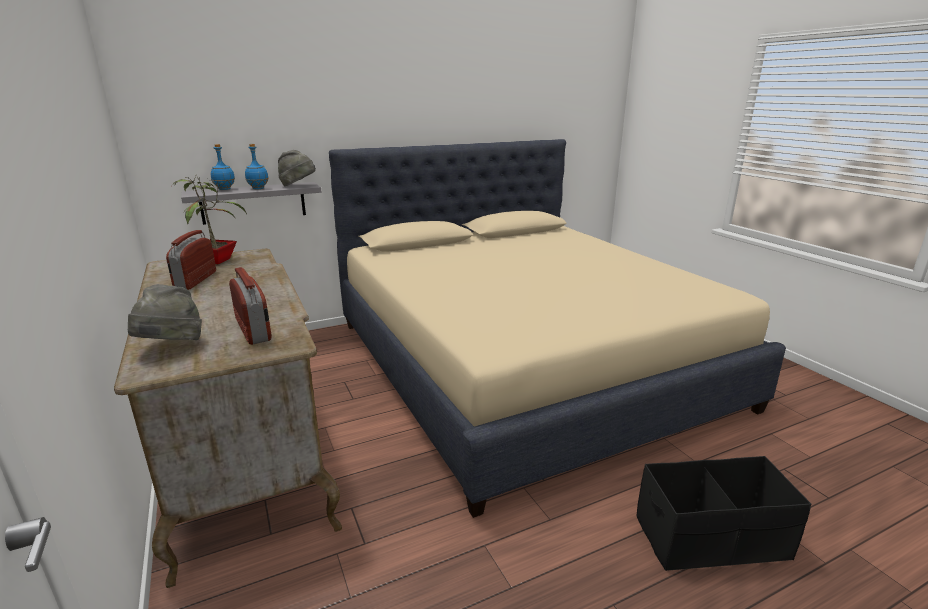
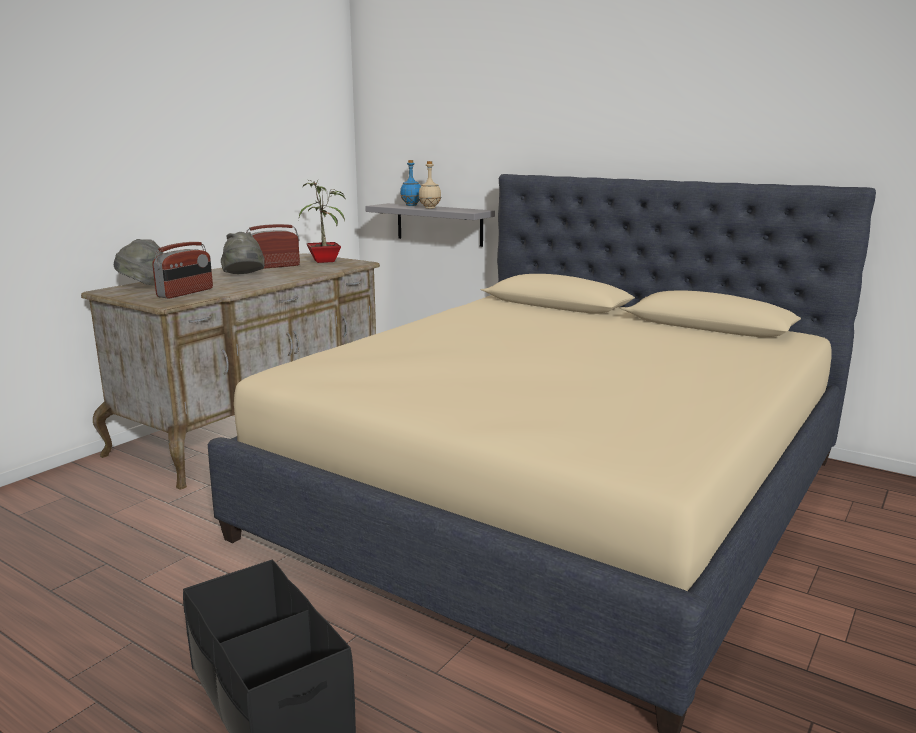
camera: 60 degrees right, 5 degrees down
(258, 188) = (429, 208): blue bottle -> beige bottle
(298, 186) = (462, 210): grey hat -> grey hat (244, 276)

